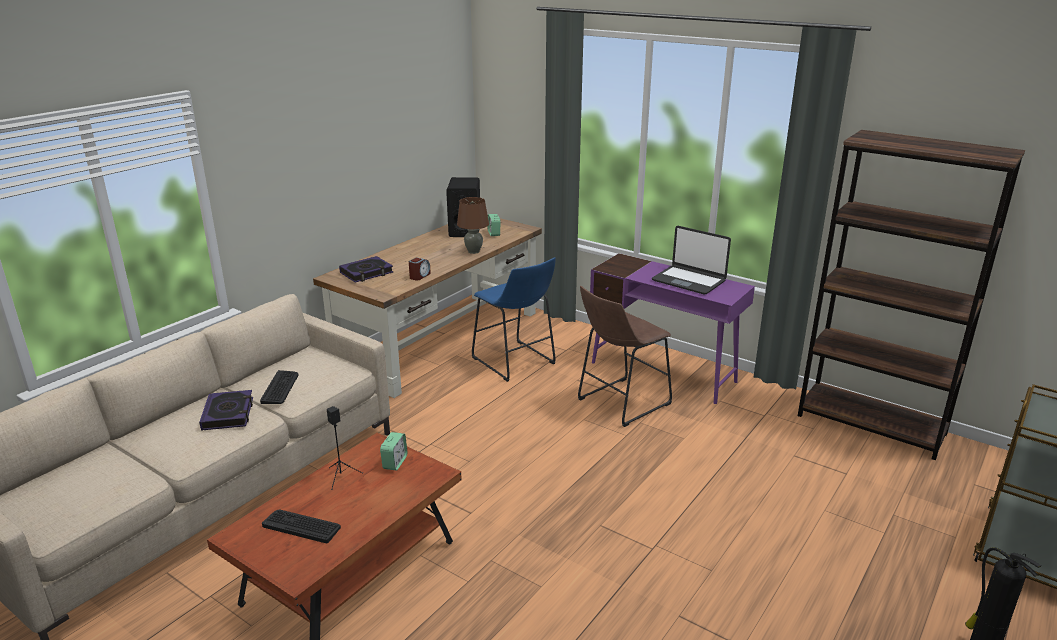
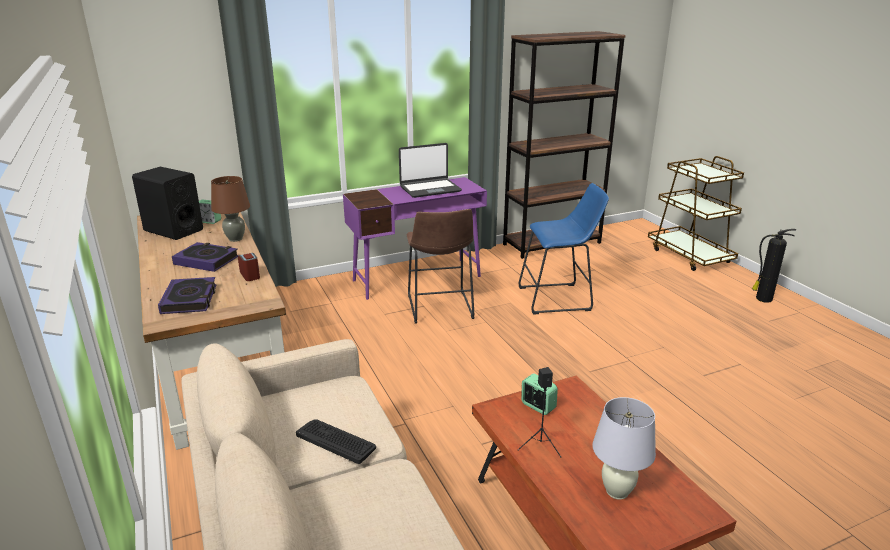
camera: 60 degrees left, 0 degrees up
(228, 414) = (359, 497): book -> book (206, 261)
(302, 526) = (617, 491): keyboard -> white table lamp
(515, 363) = (319, 332): blue stool -> blue stool (559, 299)

